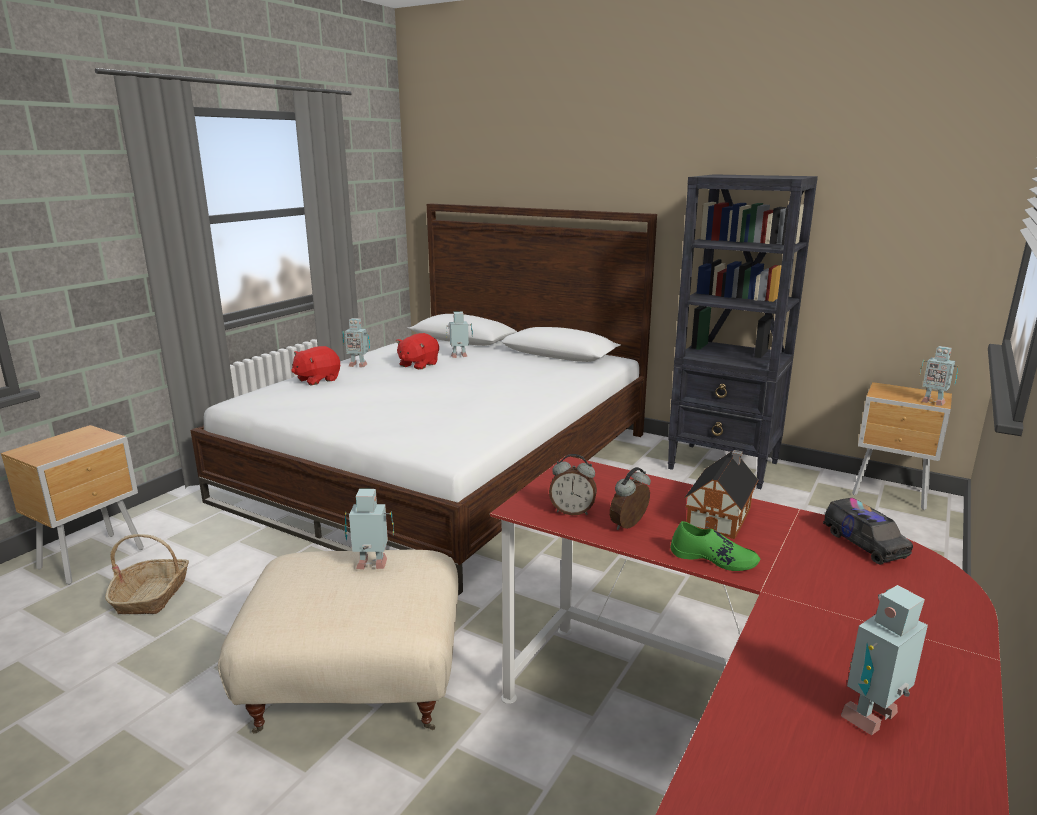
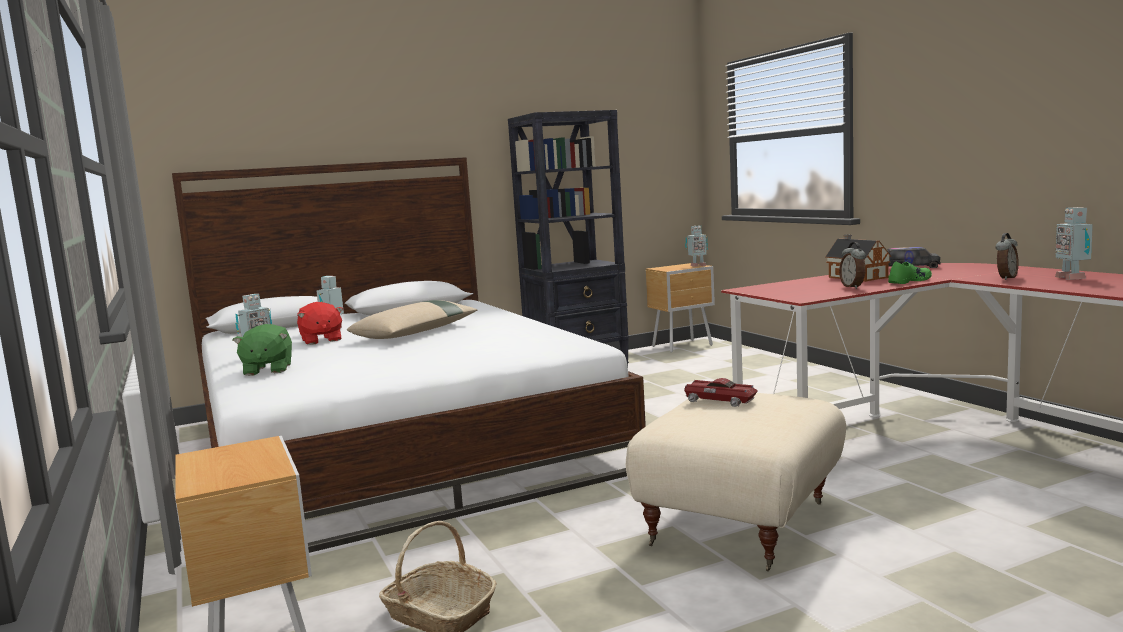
camera: 55 degrees left, 10 degrees down
(317, 380) = (267, 370): red plush toy -> green plush toy
(372, 566) = (718, 400): toy robot -> toy car
(462, 383) = (416, 332): none -> beige pillow
(572, 511) = (819, 292): alarm clock -> alarm clock (1005, 278)

